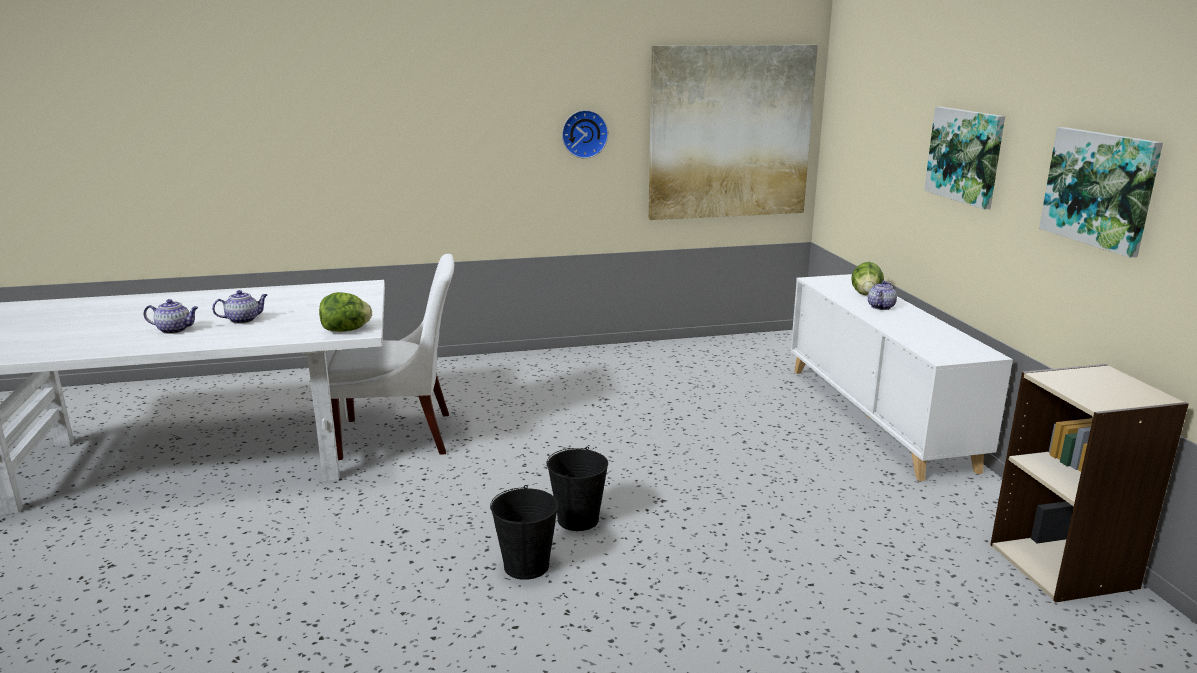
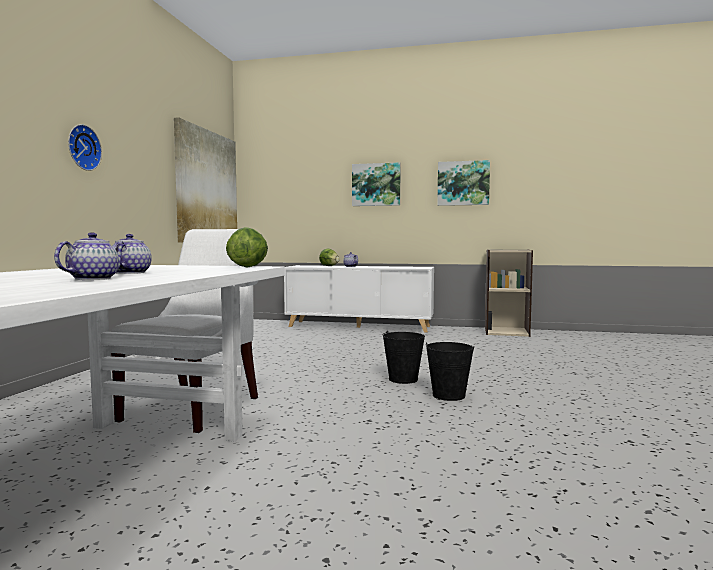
camera: 65 degrees left, 15 degrees down
(584, 133) = (144, 172): wall clock -> wall clock (82, 147)

